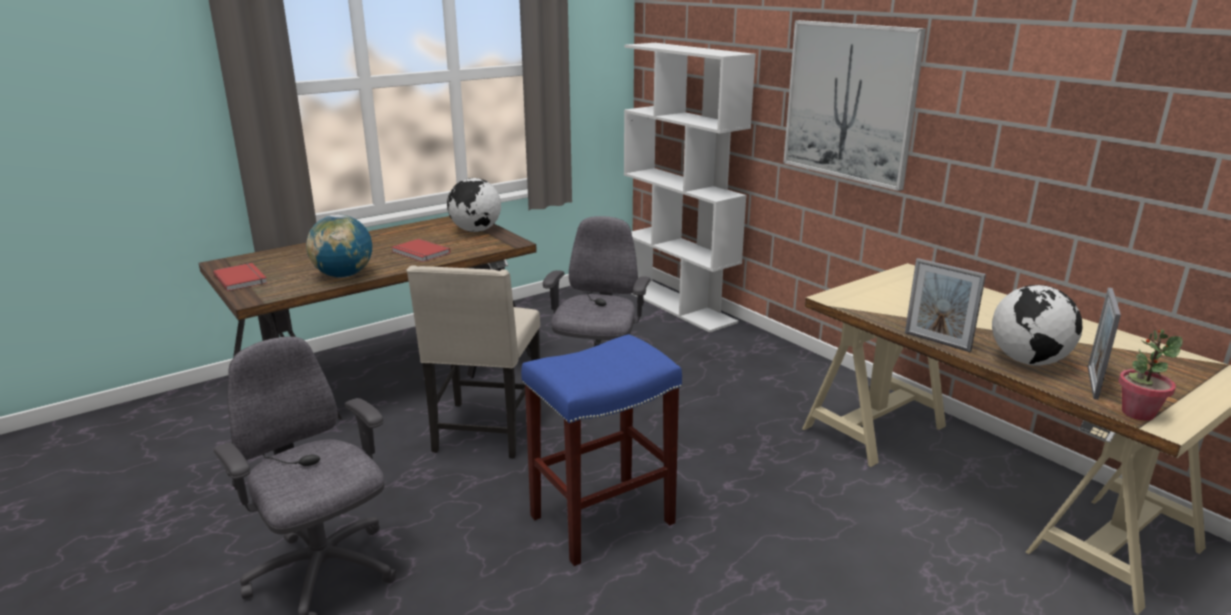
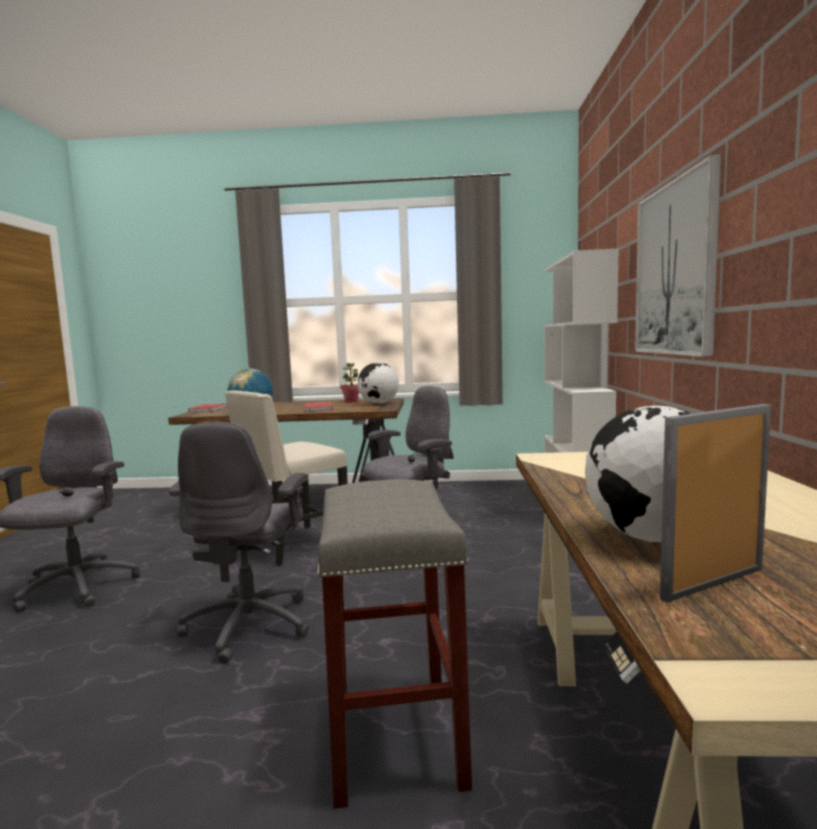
camera: 40 degrees right, 15 degrees down
(601, 521) = (251, 624): blue stool -> grey office chair
(832, 540) = (393, 733): none -> grey stool
(937, 342) = (566, 499): picture frame -> none
(1137, 413) = (708, 641): potted plant -> potted plant (351, 401)

